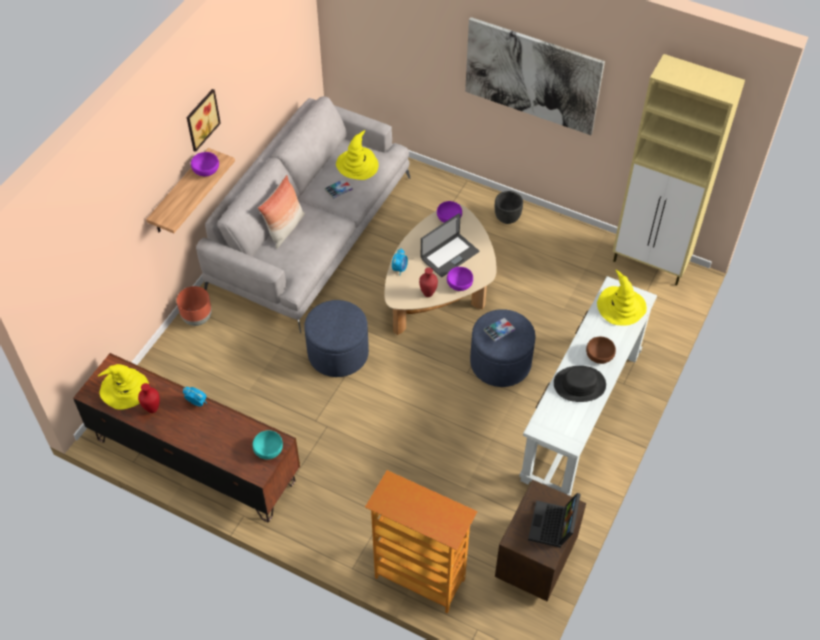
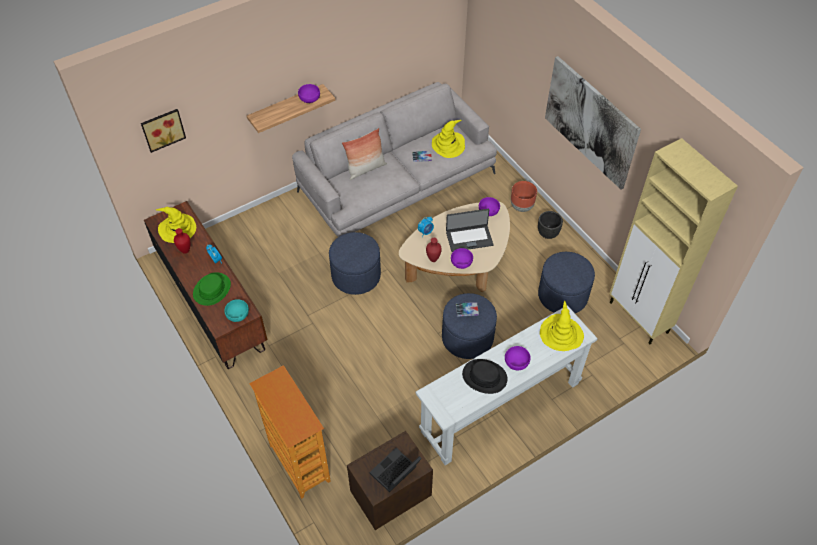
camera: 30 degrees right, 0 degrees up
(197, 318) = (280, 208): brown planter -> brown planter (521, 206)
(201, 119) = (318, 59): picture -> picture (162, 129)
(218, 437) = (212, 289): none -> green hat
(564, 275) = (562, 295): none -> blue ottoman
(599, 355) = (516, 362): brown bowl -> purple bowl

